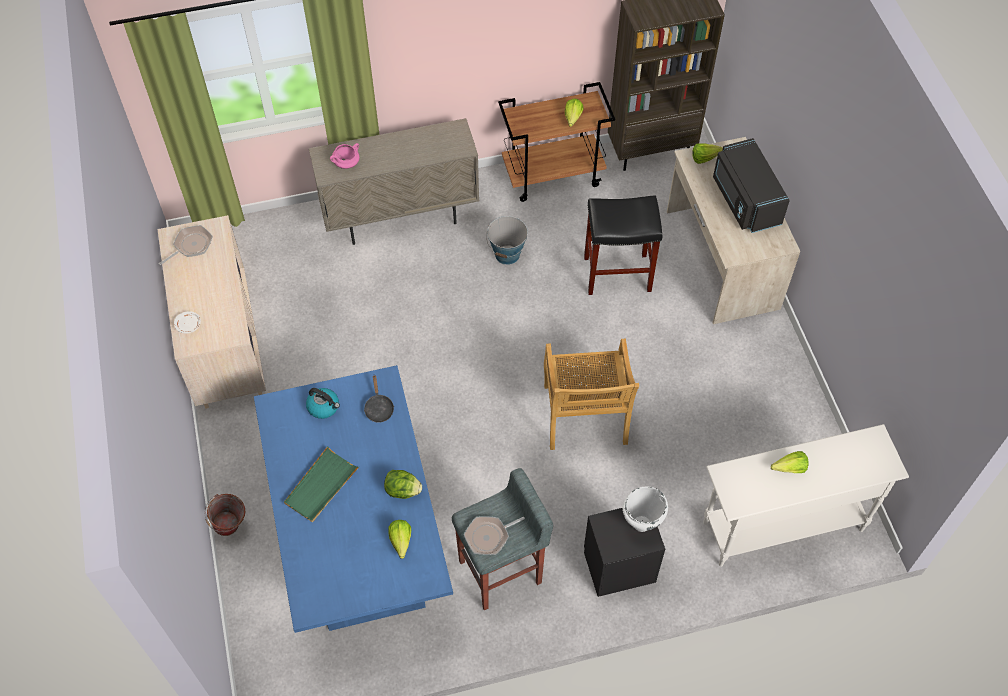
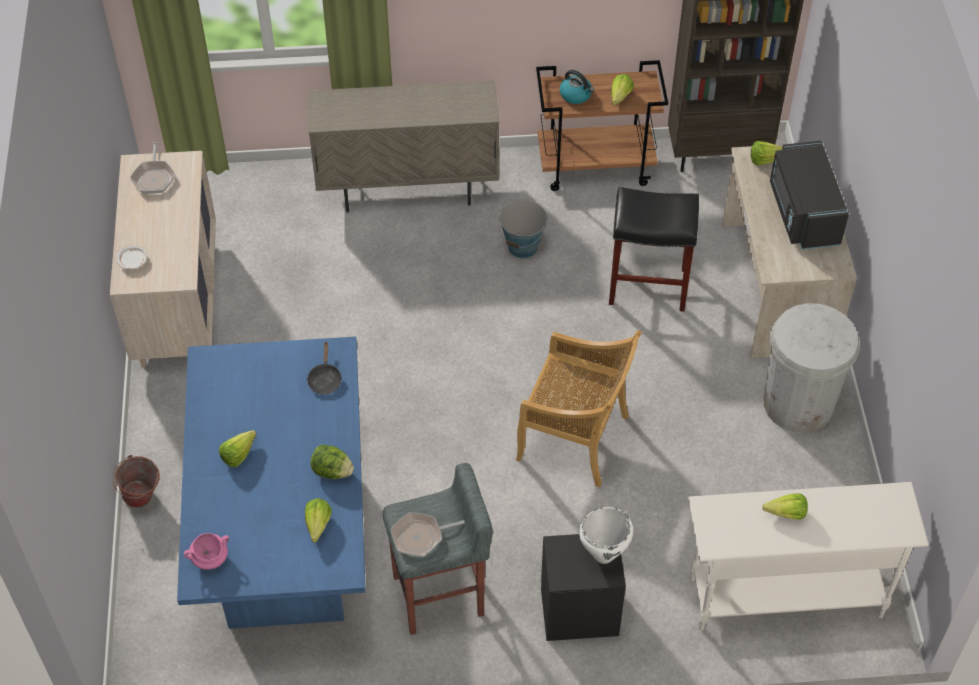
camera: 10 degrees right, 5 degrees down
(191, 246) = (154, 177): frying pan -> frying pan turned 120 degrees clockwise
(321, 486) = (241, 453): green tray -> lettuce
(324, 407) = (263, 369): kettle -> kettle (576, 95)
(346, 164) = (346, 113): pink cooking pot -> pink cooking pot (209, 559)
(585, 416) = (575, 439): beige chair -> beige chair turned 75 degrees counterclockwise
(759, 358) = (798, 404): none -> white trash can

